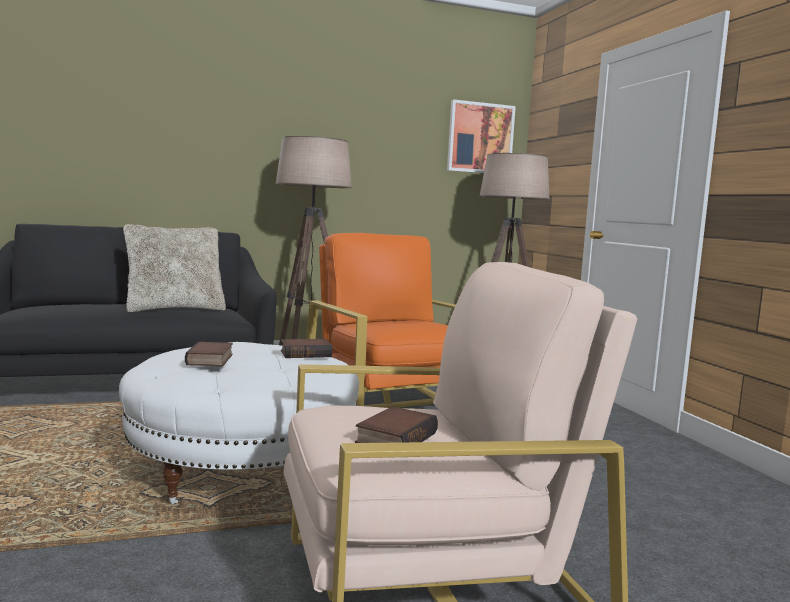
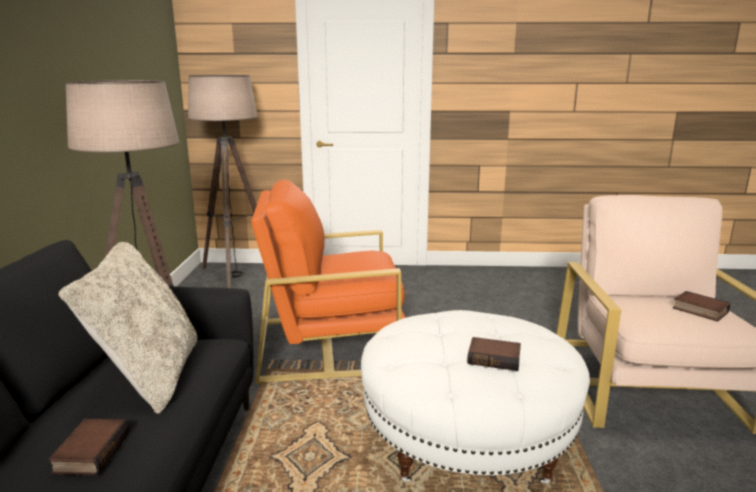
camera: 70 degrees left, 10 degrees up
(306, 353) = (459, 316): book -> book (91, 451)
(480, 138) = (157, 54): picture -> none

